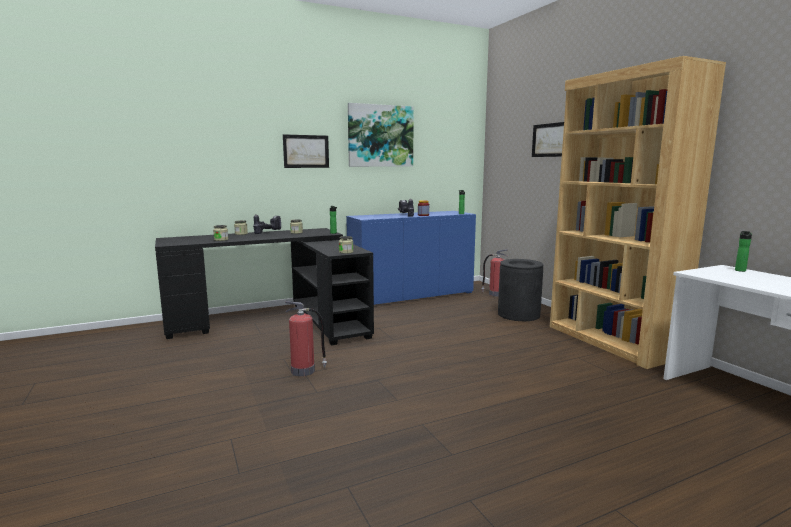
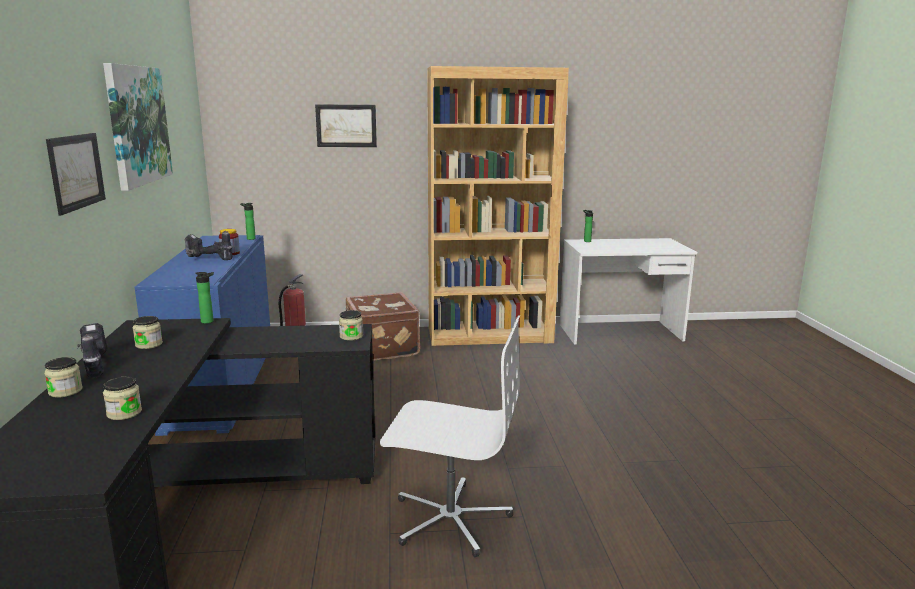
camera: 70 degrees left, 5 degrees up
(304, 371) = (450, 518): fire extinguisher -> white office chair
(518, 314) = (381, 348): black trash can -> brown suitcase

